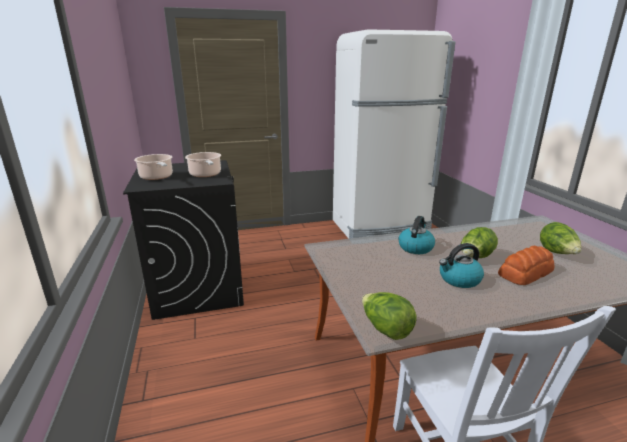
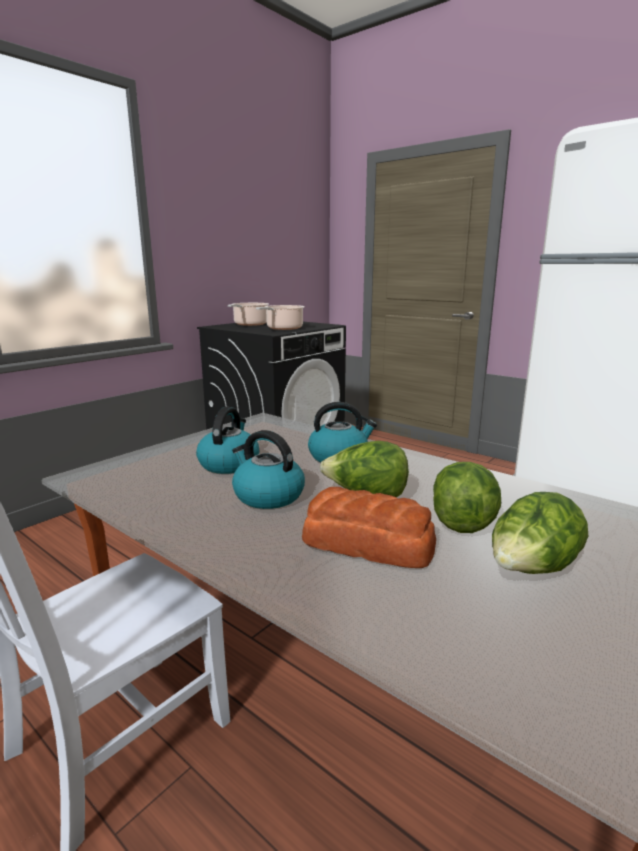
camera: 55 degrees right, 5 degrees down
(385, 329) = (91, 477): lettuce -> lettuce (463, 521)
(400, 278) = (229, 464): none -> kettle

